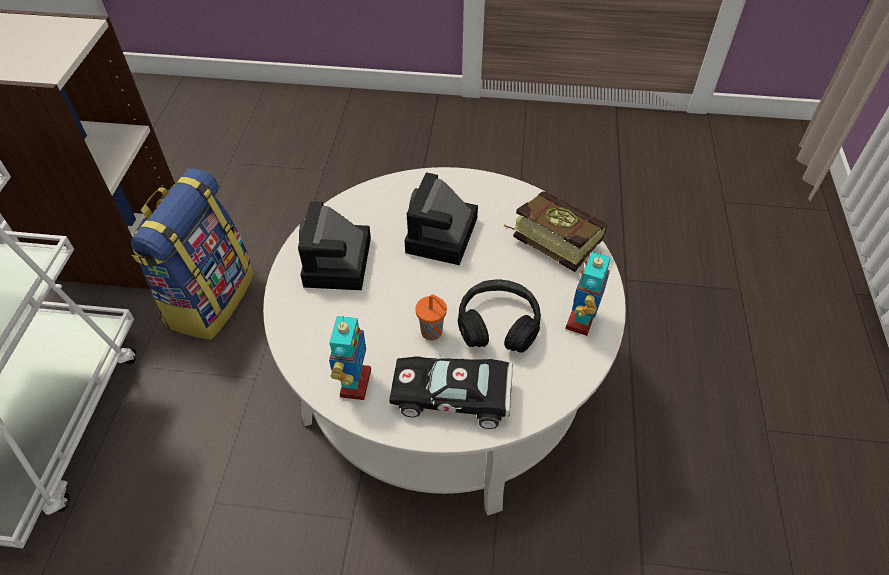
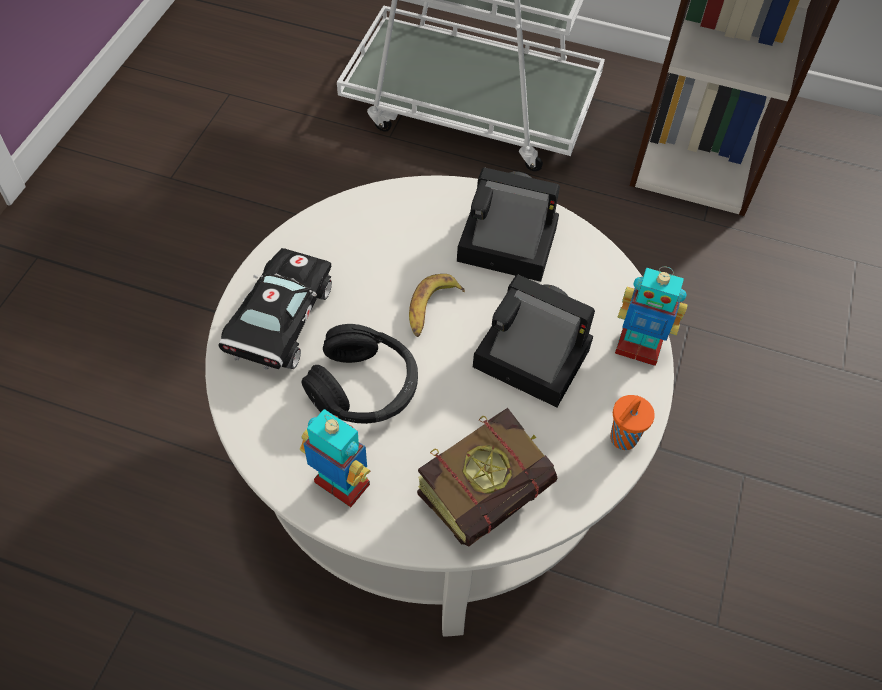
camera: 100 degrees right, 5 degrees up
(209, 298) = (608, 232): backpack -> none
(354, 383) = (329, 239): toy robot -> toy robot (638, 347)
(414, 297) = (431, 309): none -> banana
(433, 333) = (372, 318): orange cup -> orange cup (622, 439)

